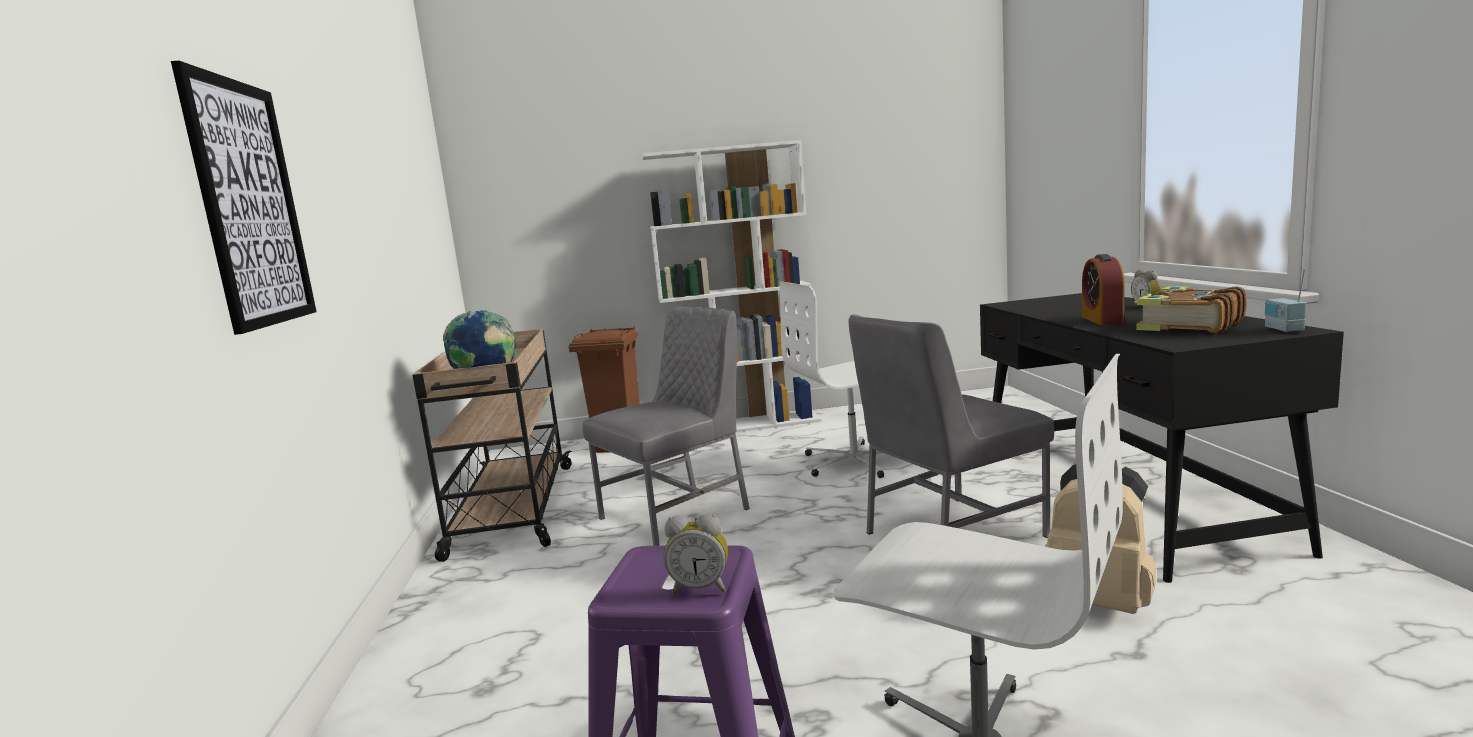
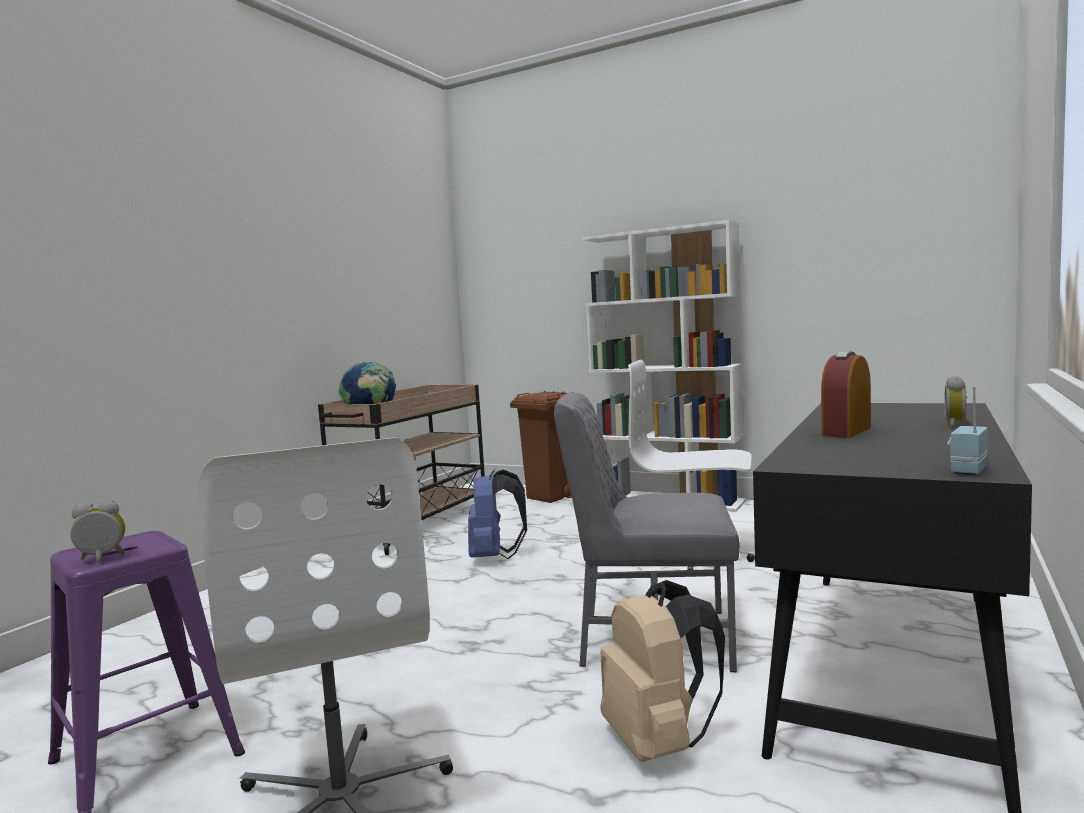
camera: 35 degrees right, 5 degrees down
(250, 204) = (153, 279): picture -> none
(678, 513) = (495, 557): grey chair -> blue backpack
(700, 588) = (101, 558): alarm clock -> alarm clock turned 120 degrees clockwise
(1188, 325) = (894, 449): book -> none

